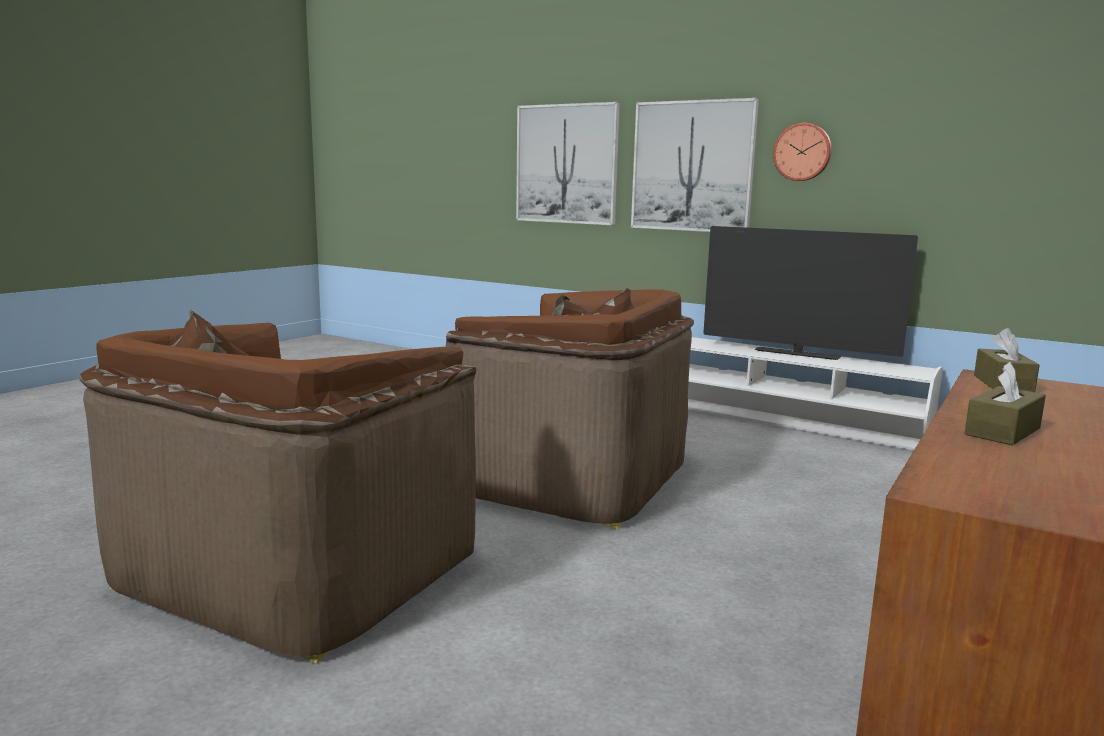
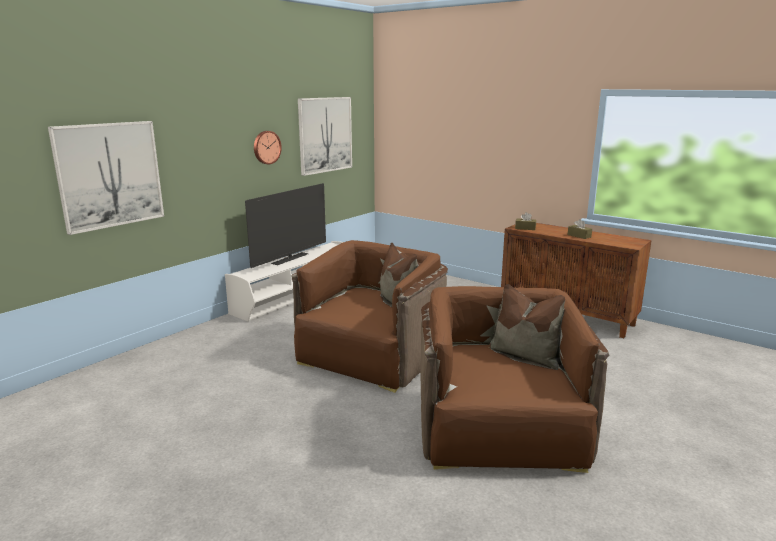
camera: 85 degrees left, 5 degrees up
(298, 568) = (500, 429): brown armchair -> brown armchair turned 120 degrees counterclockwise
(692, 166) = (209, 163): picture -> picture (325, 135)

